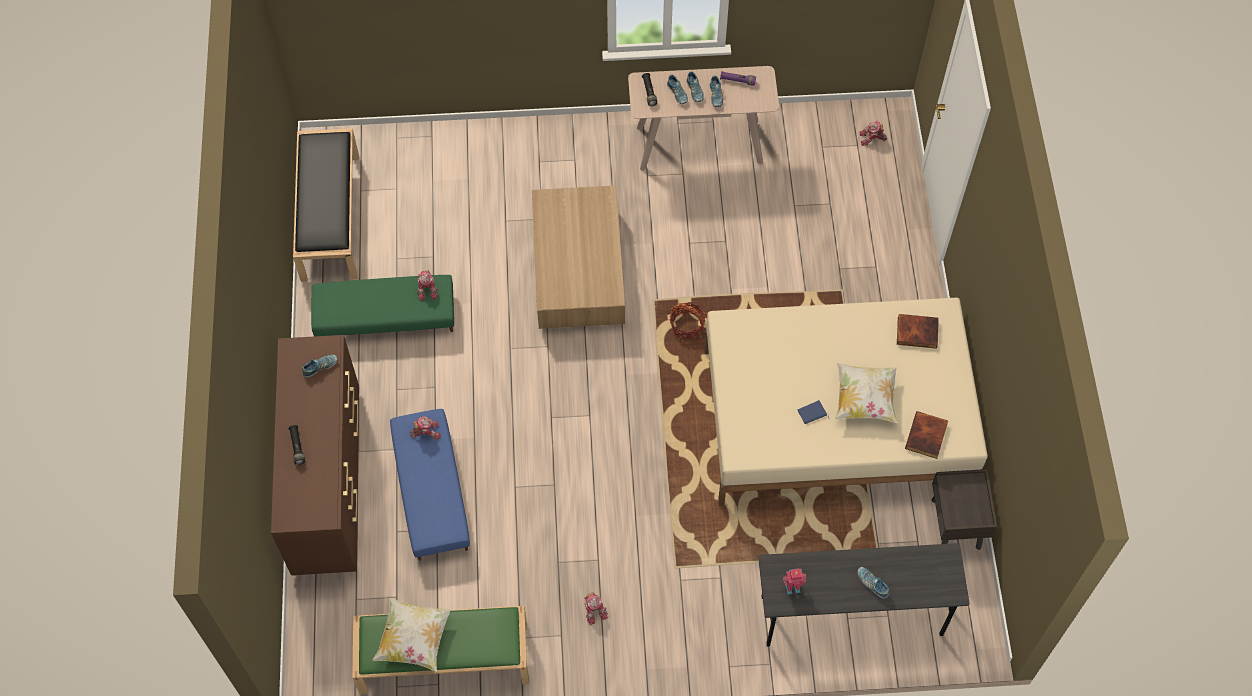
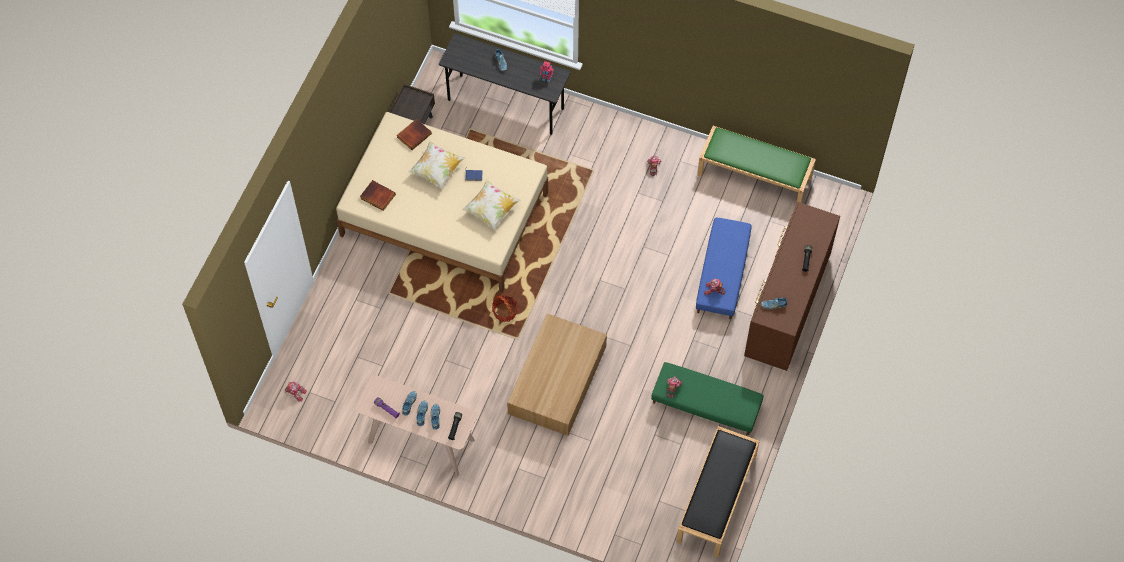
camera: 155 degrees left, 0 degrees up
(414, 640) = (772, 160): pillow -> pillow (491, 210)

